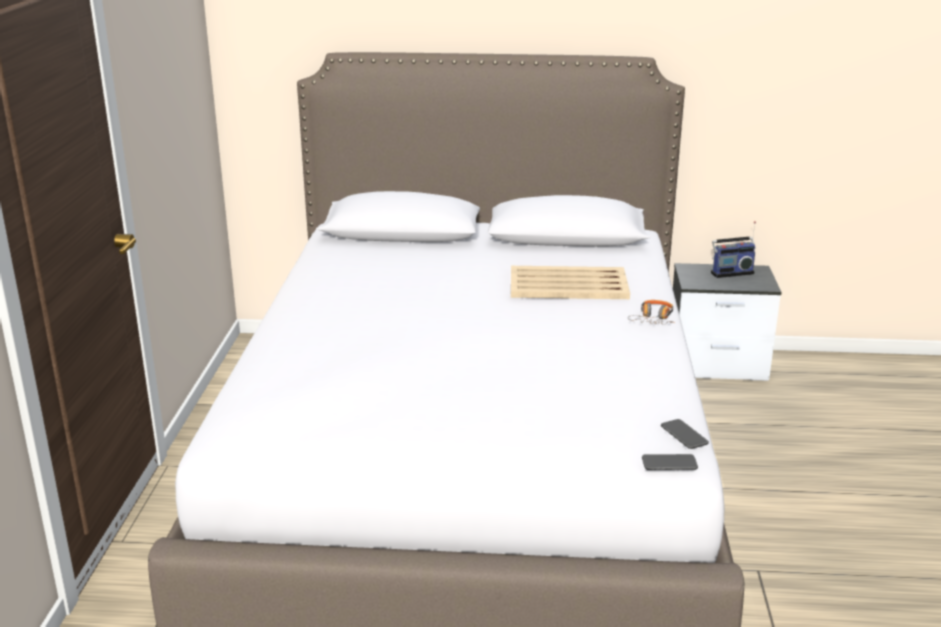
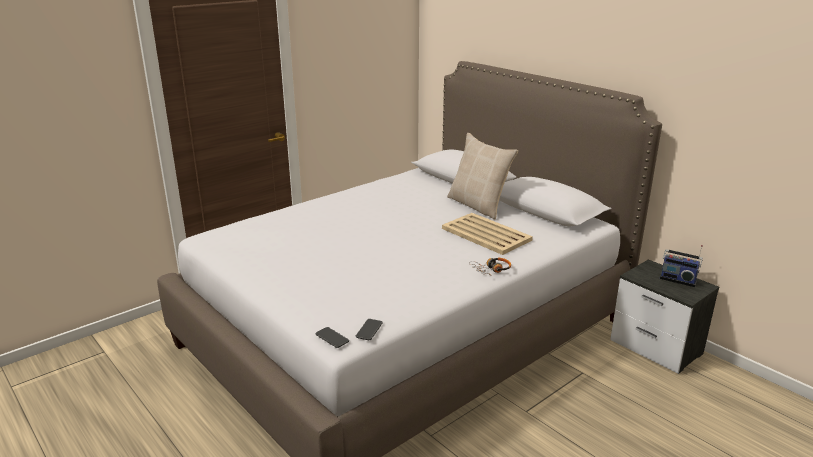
camera: 45 degrees right, 0 degrees up
(491, 256) = (478, 205): none -> beige pillow

